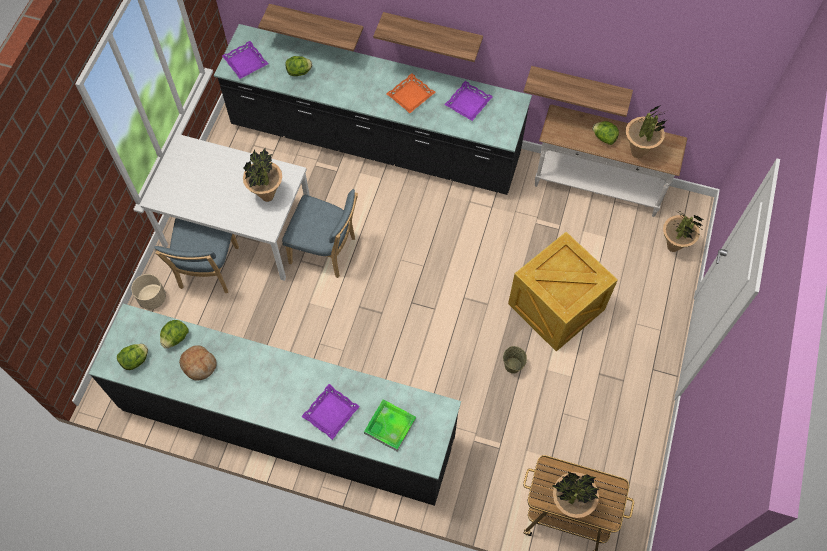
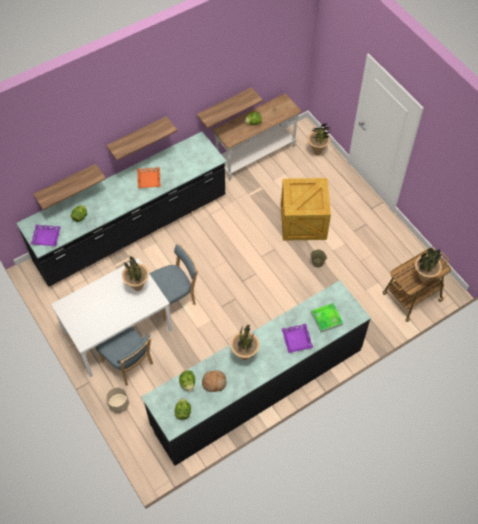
camera: 50 degrees left, 5 degrees down
(468, 103) = (179, 159): purple tray -> none
(637, 152) = (274, 117): potted plant -> potted plant (244, 356)

